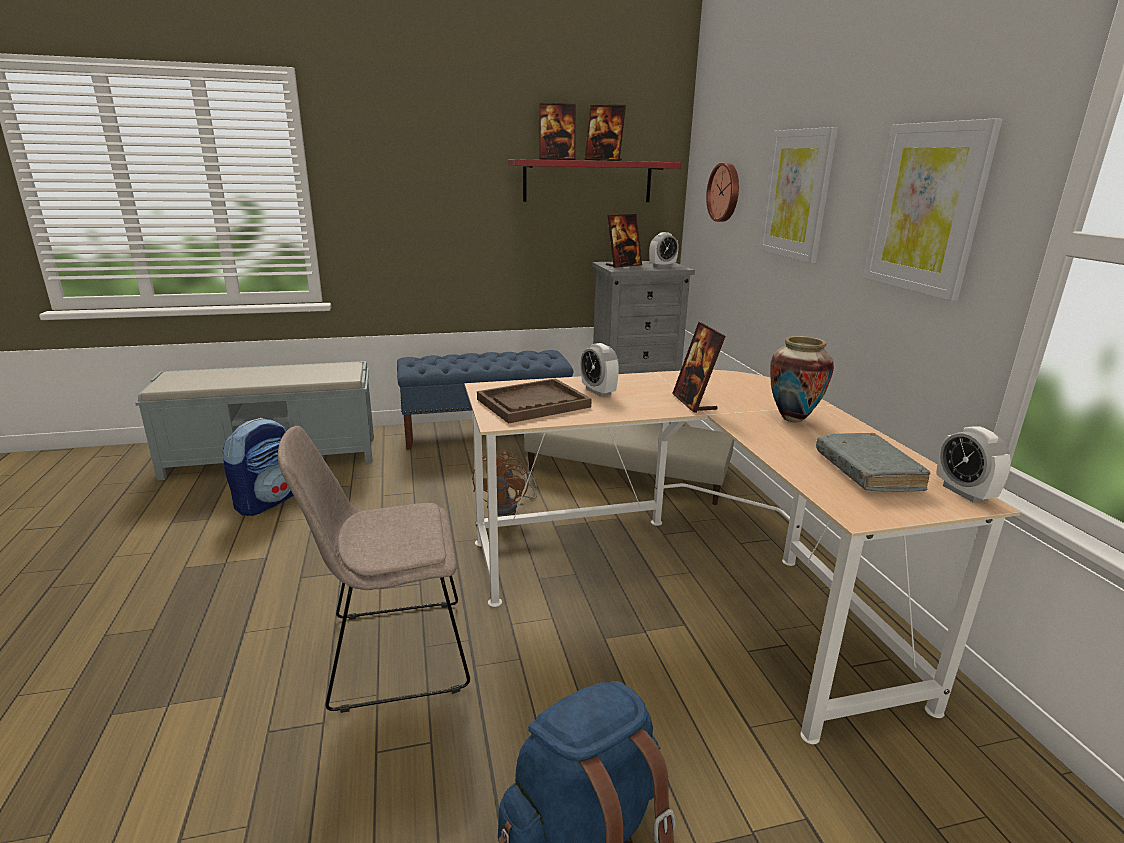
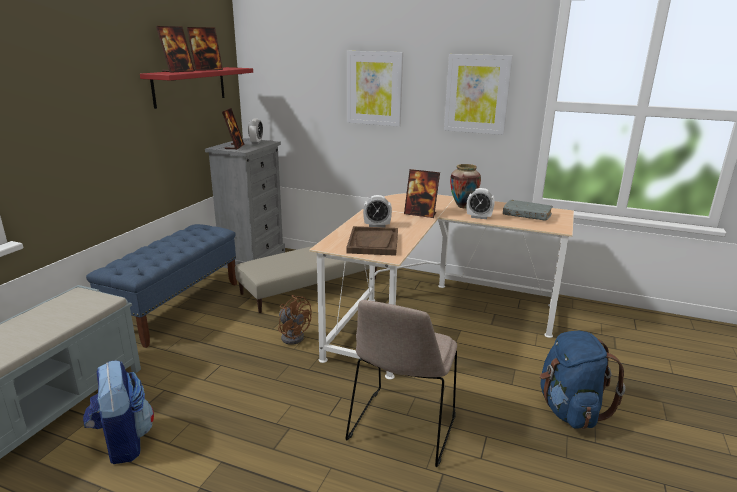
camera: 55 degrees left, 0 degrees up
(725, 192) = (295, 87): wall clock -> none
(964, 492) = (555, 210): alarm clock -> alarm clock (479, 217)

